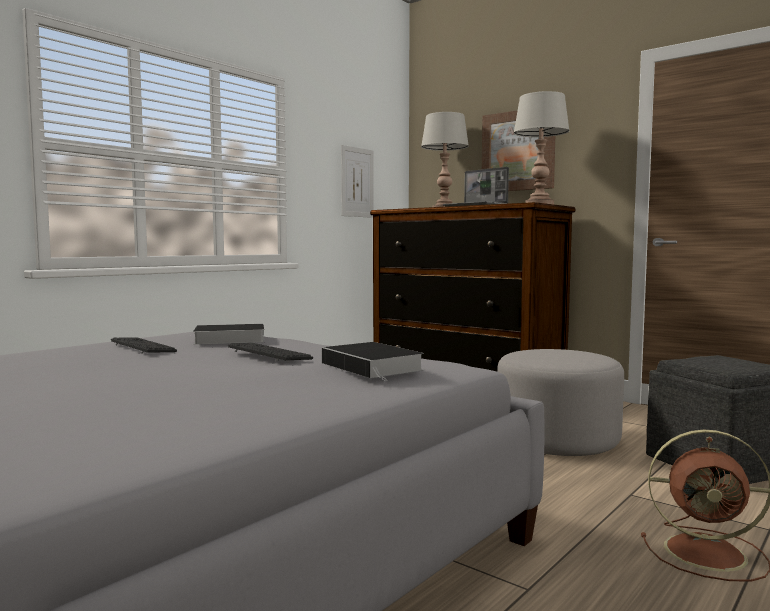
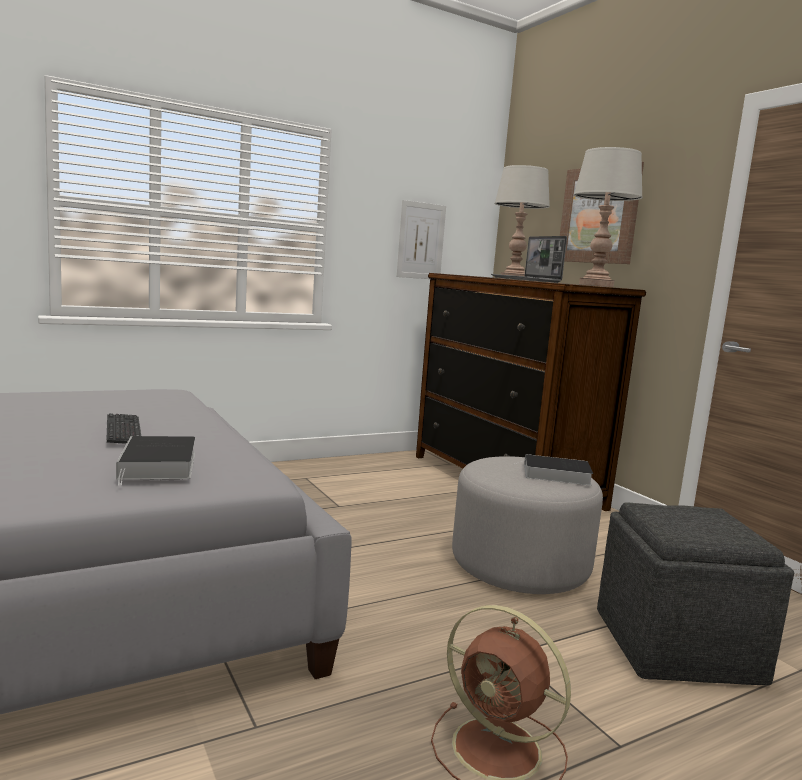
camera: 20 degrees right, 5 degrees up
(142, 347) = (64, 403): keyboard -> none
(227, 339) = (148, 405): book -> book (554, 474)

